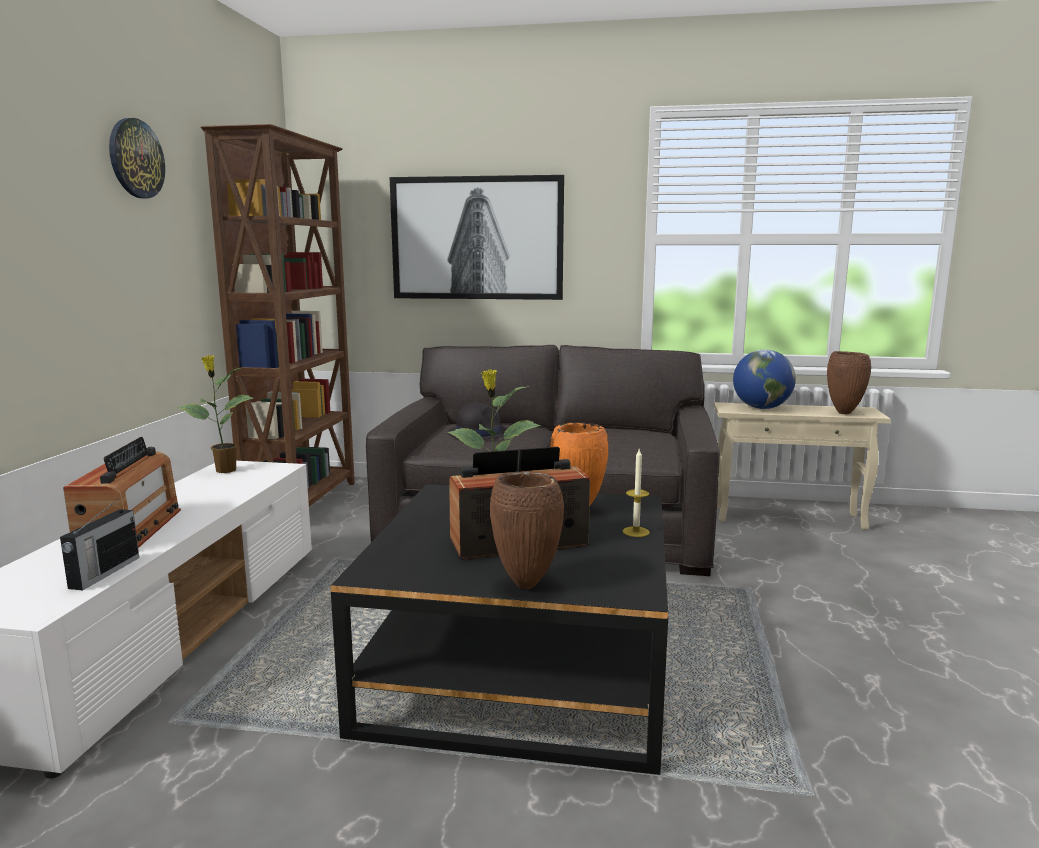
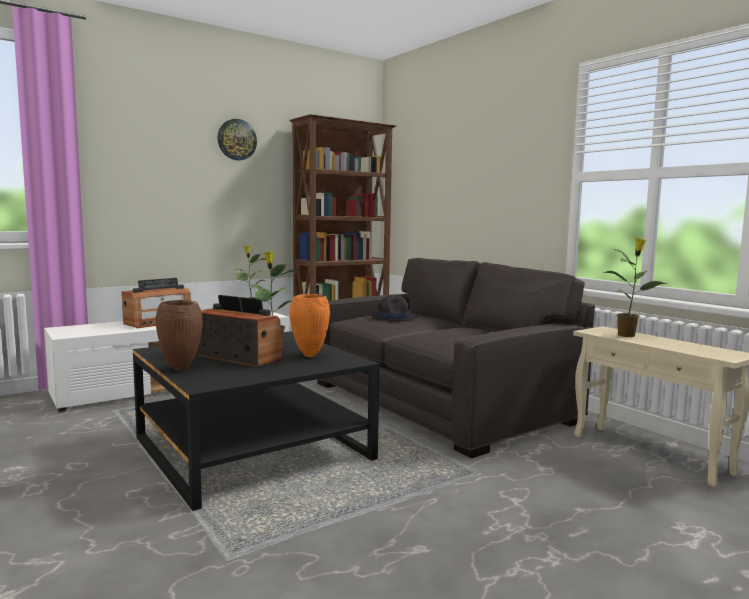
camera: 45 degrees right, 5 degrees down
(103, 573) = (111, 331): radio -> none
(477, 238) = (466, 182): picture -> none
(636, 532) = (300, 370): candle -> none
(761, 408) = (627, 335): globe -> potted plant
(844, 413) = (699, 351): brown vase -> none

